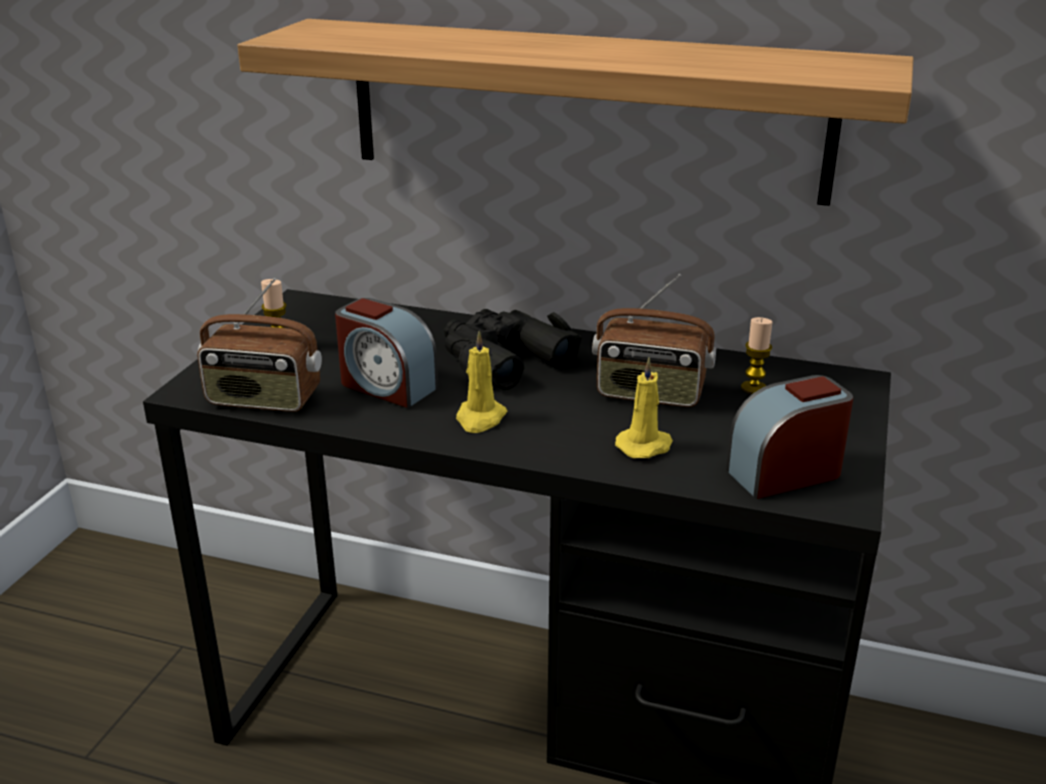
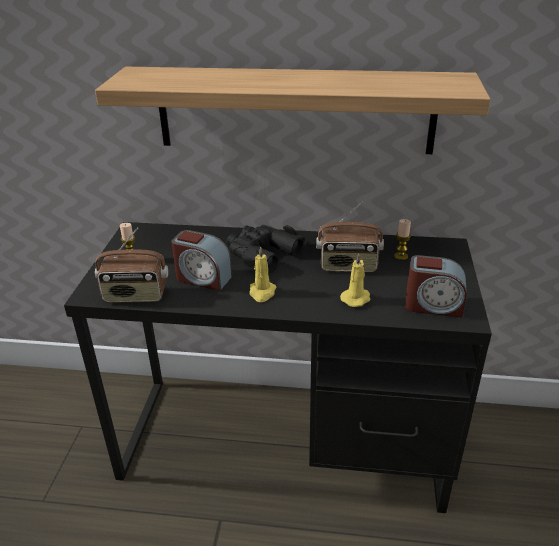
camera: 10 degrees left, 5 degrees up
(785, 473) = (433, 305): alarm clock -> alarm clock turned 135 degrees counterclockwise

